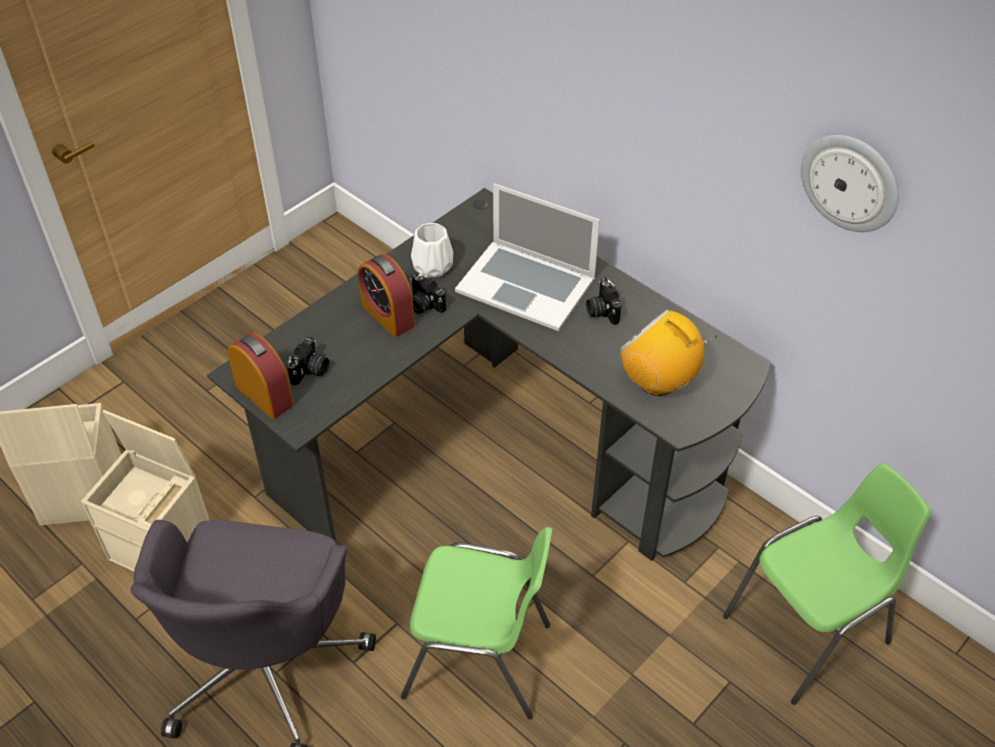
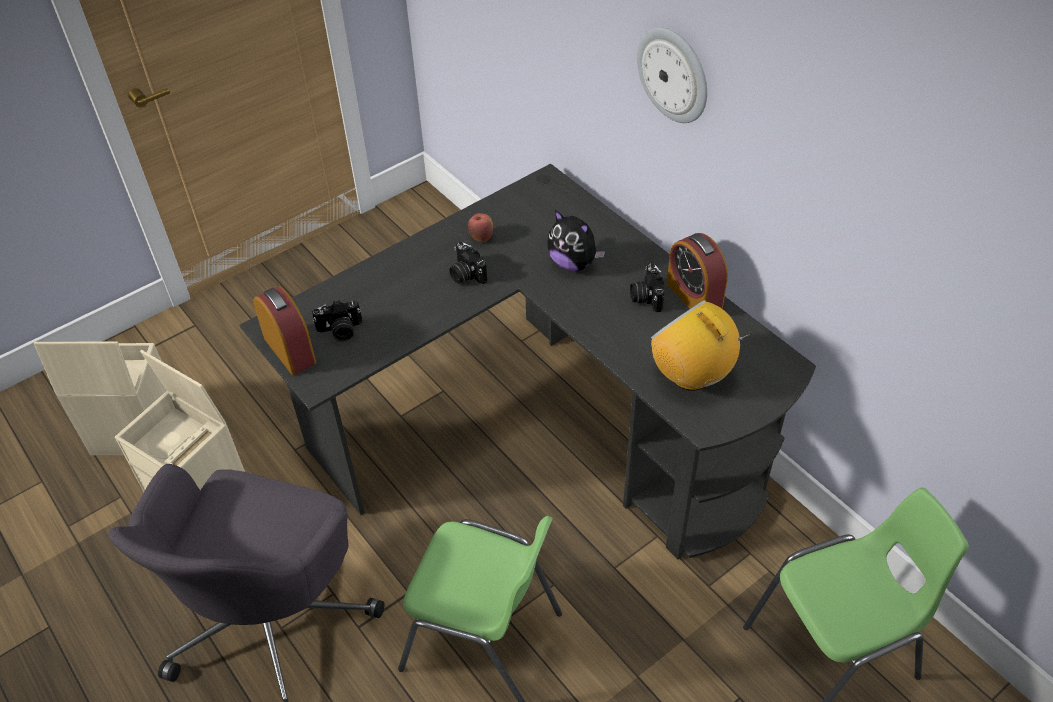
camera: 10 degrees right, 0 degrees up
(310, 371) = (340, 331): camera -> camera turned 45 degrees clockwise
(388, 315) = (428, 282): alarm clock -> alarm clock (694, 296)
(431, 267) = (481, 237): white vase -> apple
(526, 284) = (573, 263): laptop -> plush toy
(850, 182) = (905, 177): wall clock -> wall clock (674, 74)

